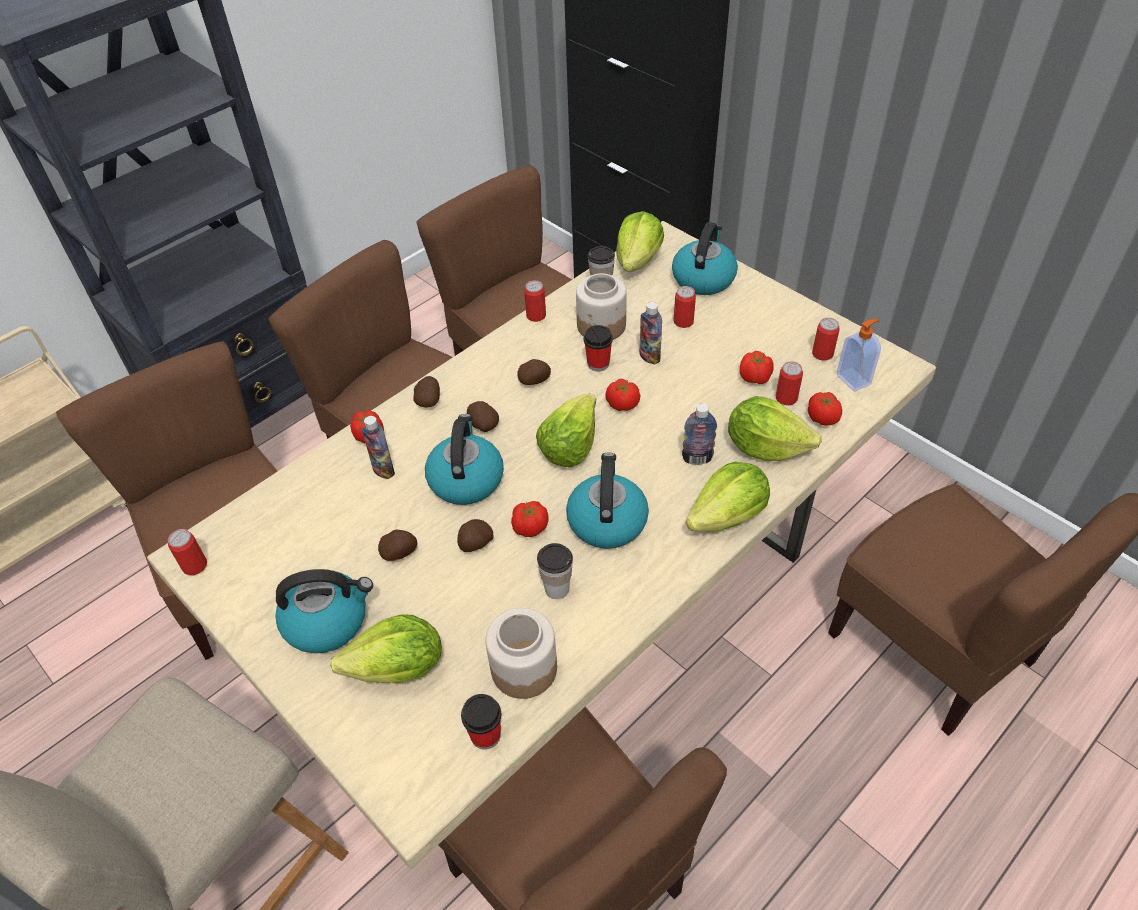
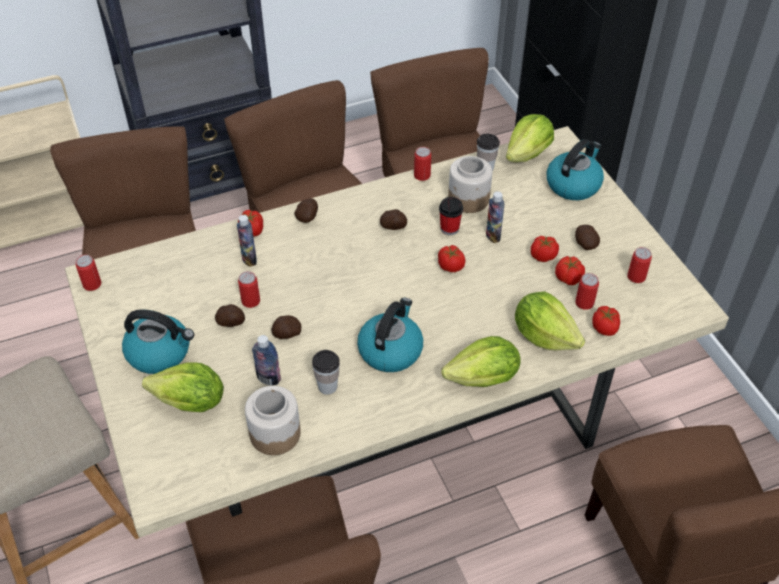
camera: 20 degrees right, 0 degrees up
(466, 479) = (304, 285): kettle -> none
(482, 425) = (337, 248): potato -> potato (585, 244)
(485, 735) = (226, 468): cup -> none
(530, 528) = (331, 336): tomato -> tomato (543, 256)
(569, 445) = (393, 284): lettuce -> none
(683, 322) = (536, 215): can -> can (251, 301)
(697, 458) = (485, 326): bottle -> bottle (269, 378)
(854, 379) = (650, 306): soap dispenser -> none

